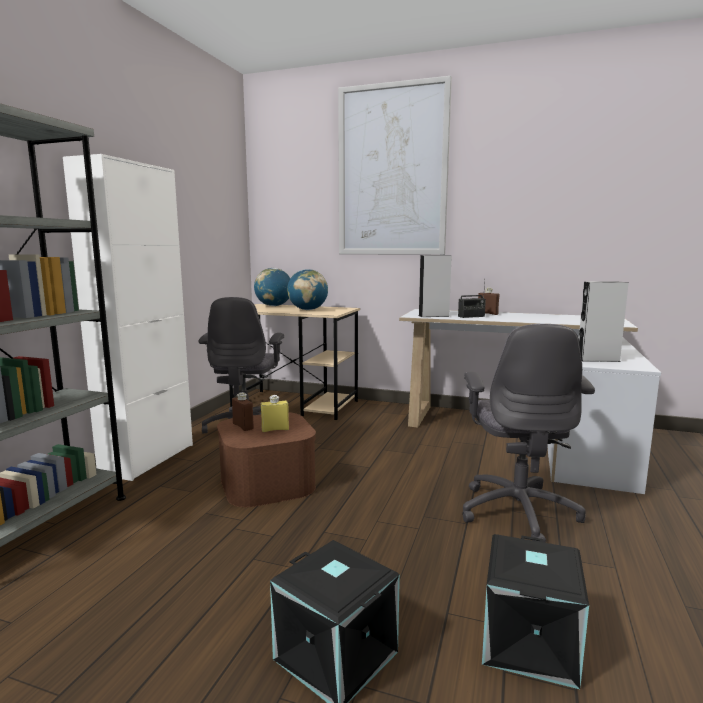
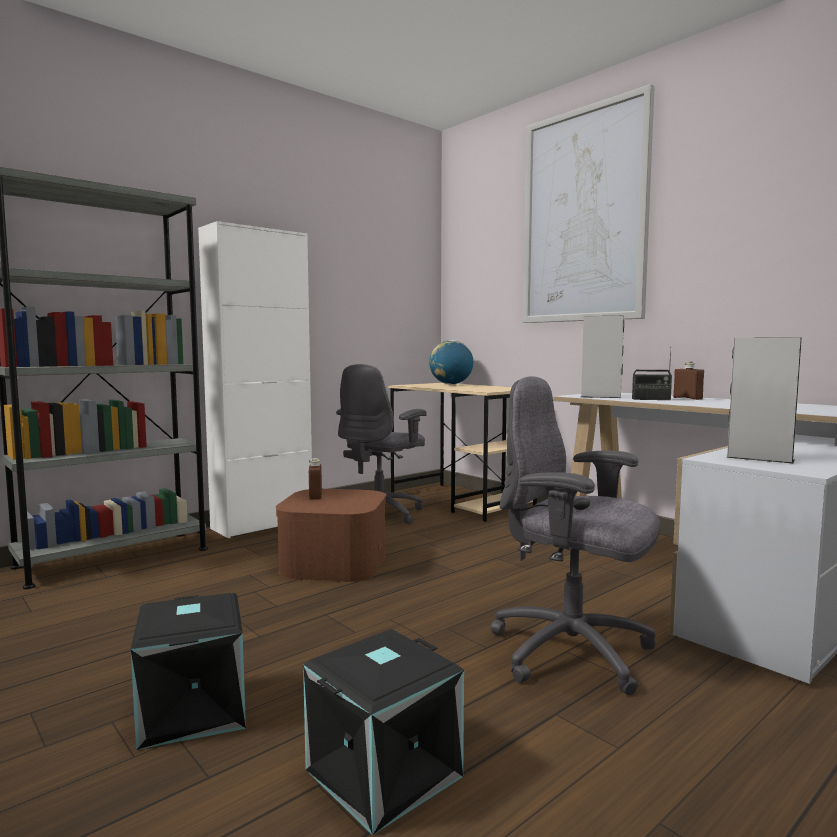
camera: 30 degrees right, 5 degrees down
(275, 429) = (338, 502): yellow bottle -> none
(308, 310) = (474, 387): globe -> none
(518, 511) = (573, 653): grey office chair -> grey office chair turned 90 degrees clockwise

